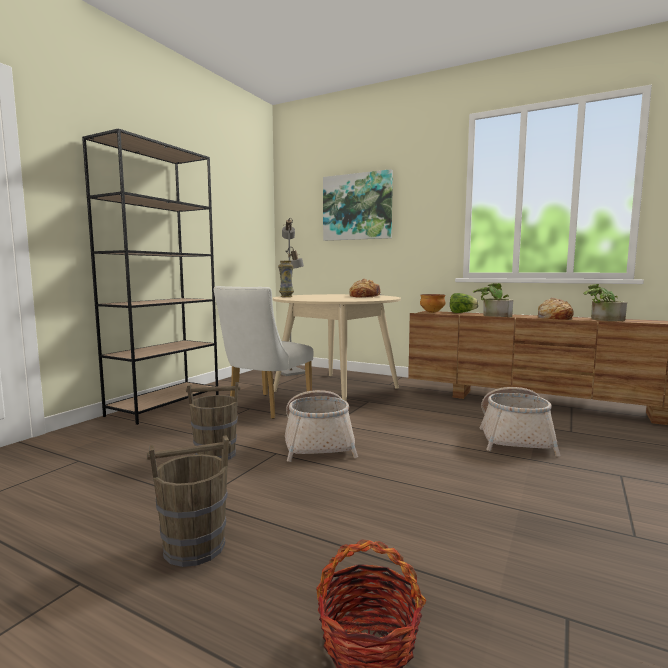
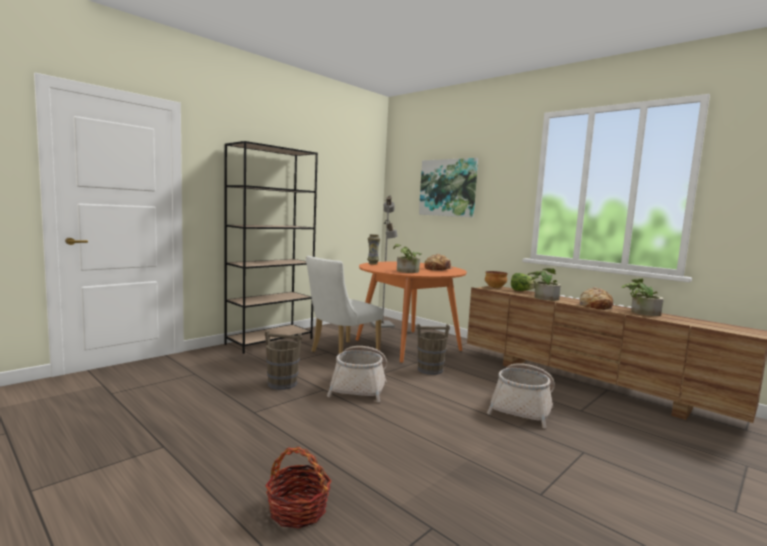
camera: 15 degrees right, 0 degrees up
(193, 547) = (233, 440): brown bucket -> brown bucket (430, 370)
(336, 390) = (407, 345): beige dining table -> orange dining table
(338, 299) = (406, 271): none -> potted plant

